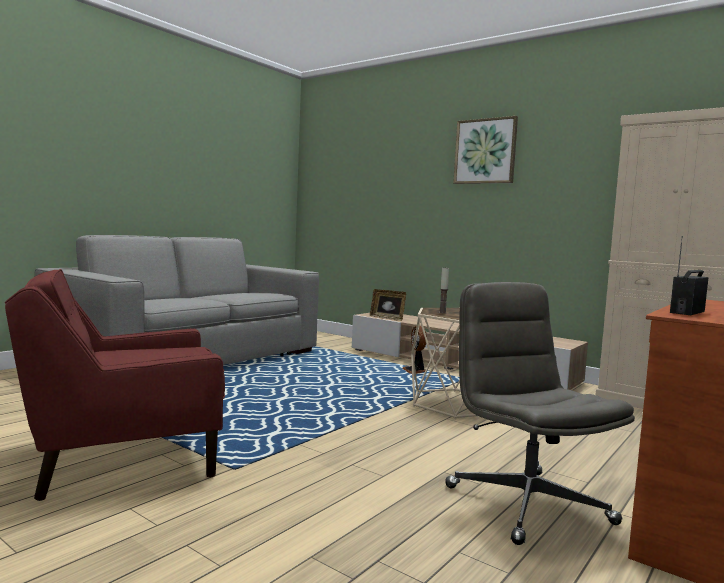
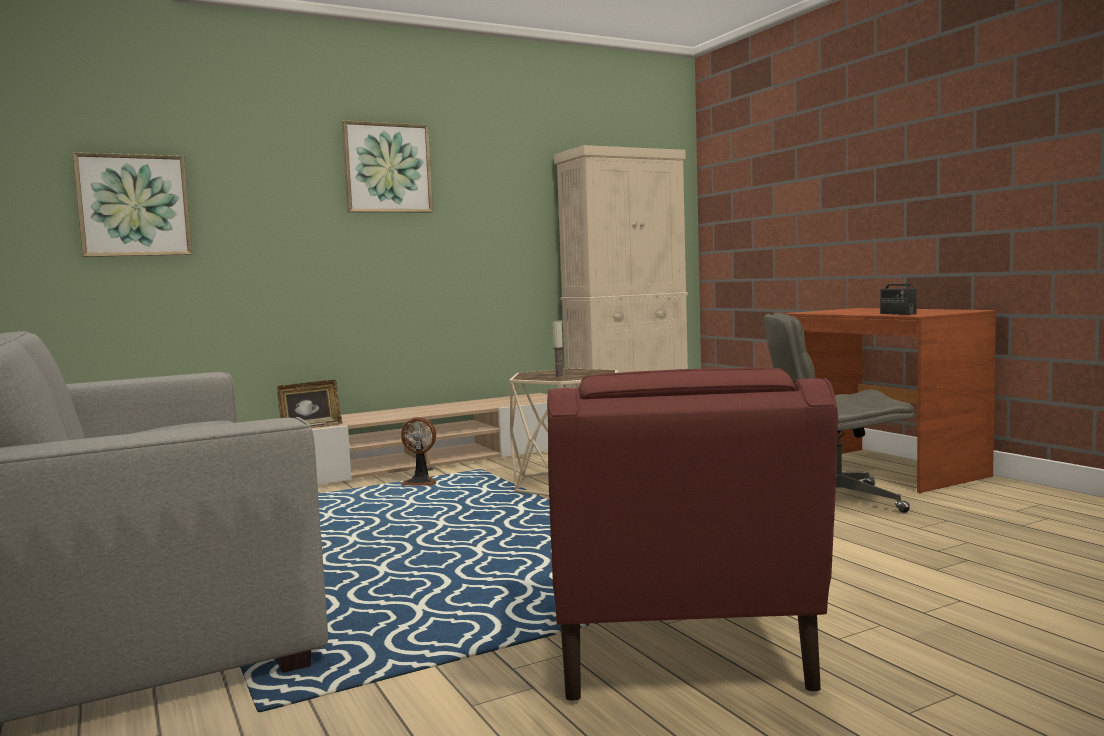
camera: 65 degrees left, 0 degrees up
(353, 182) = (134, 205): none -> picture

